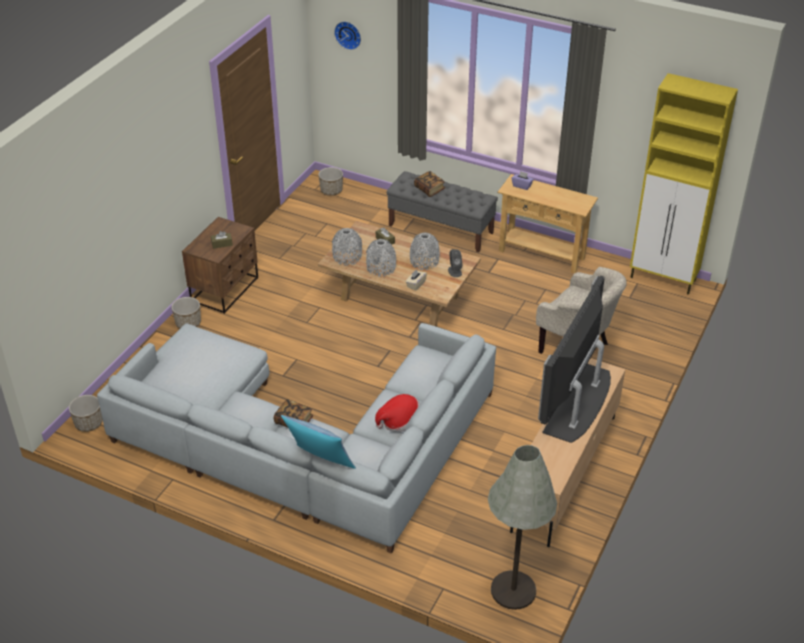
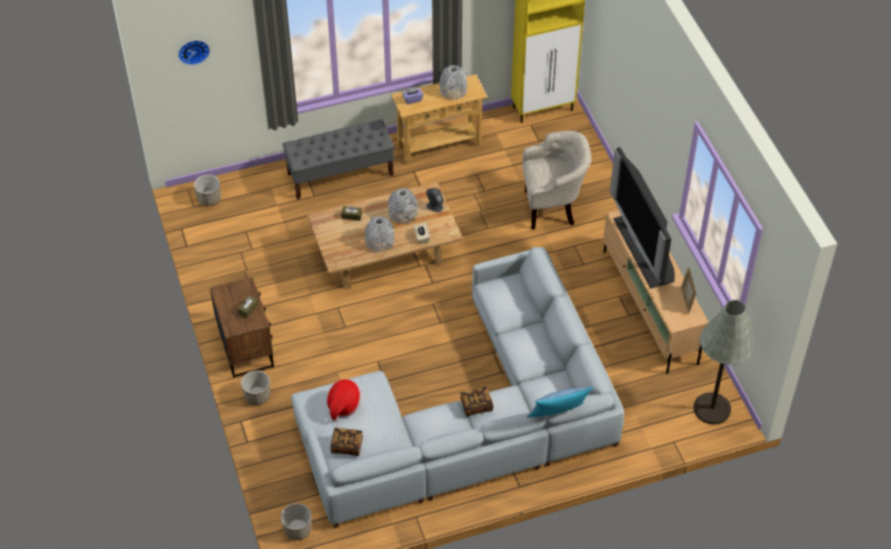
camera: 45 degrees left, 10 degrees up
(347, 256) = (343, 250): grey vase -> grey vase (453, 91)
(399, 422) = (542, 350): hat -> hat (344, 405)
(429, 189) = (326, 147): book -> book (347, 446)
(563, 463) = (686, 299): none -> picture frame

